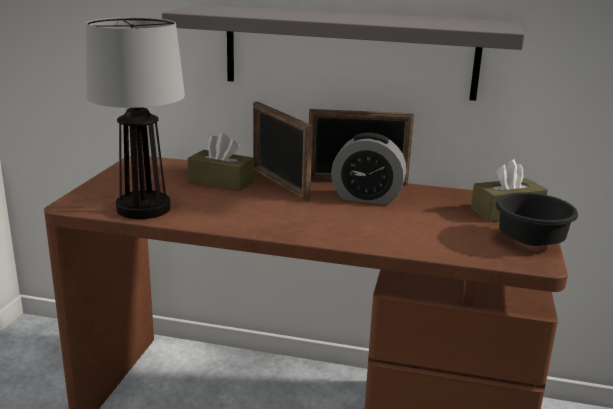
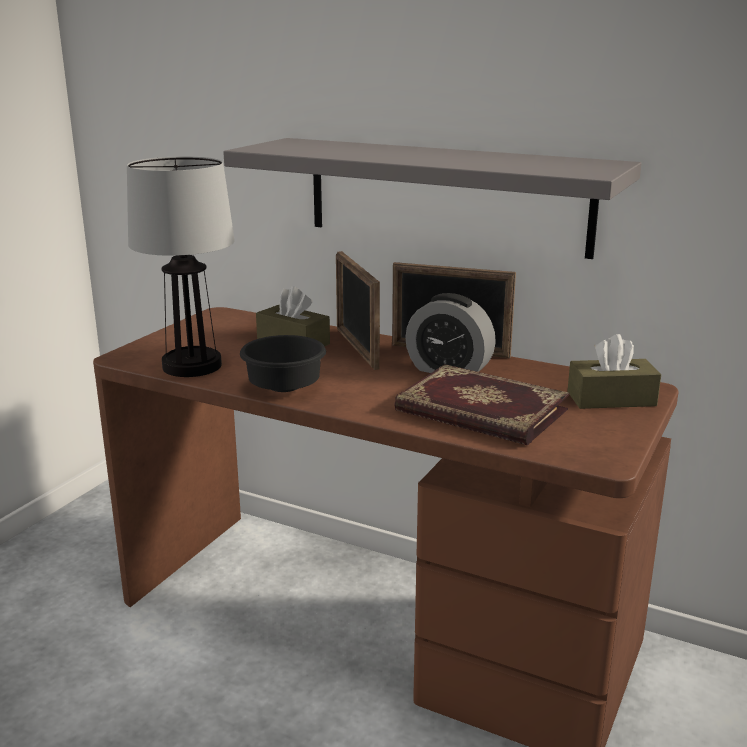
camera: 15 degrees right, 0 degrees up
(415, 230) = (480, 411): none -> book
(533, 242) = (617, 437): black bowl -> black bowl (285, 388)

